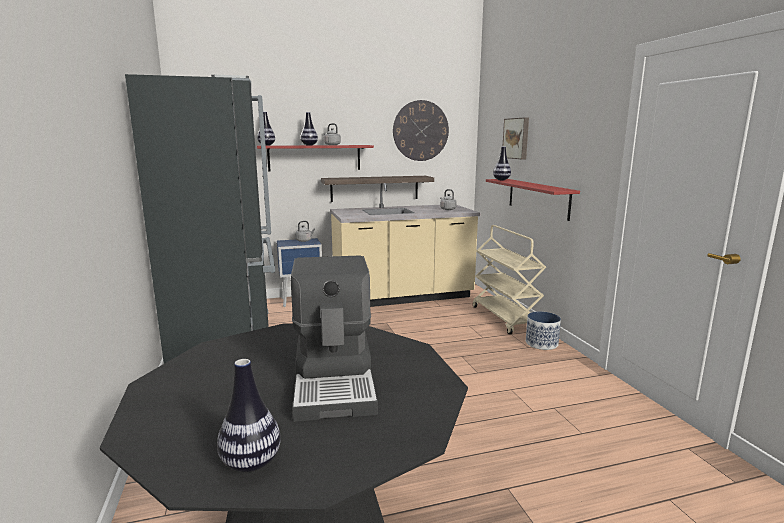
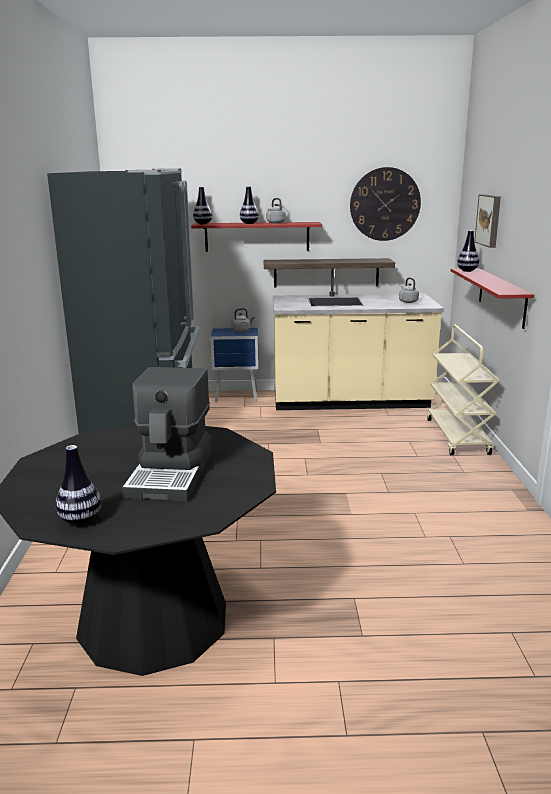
camera: 15 degrees right, 5 degrees up
(541, 343) = (483, 469): planter -> none

